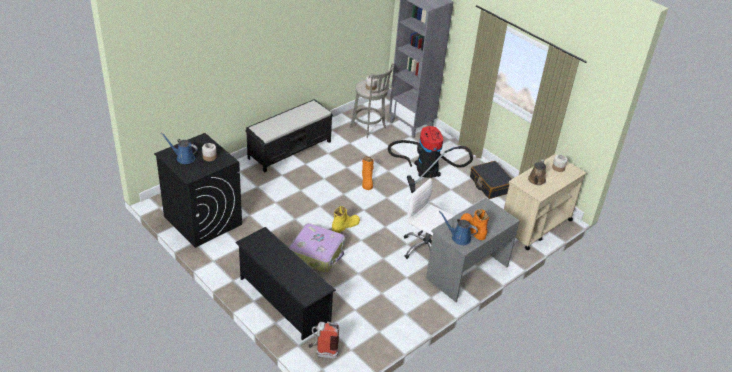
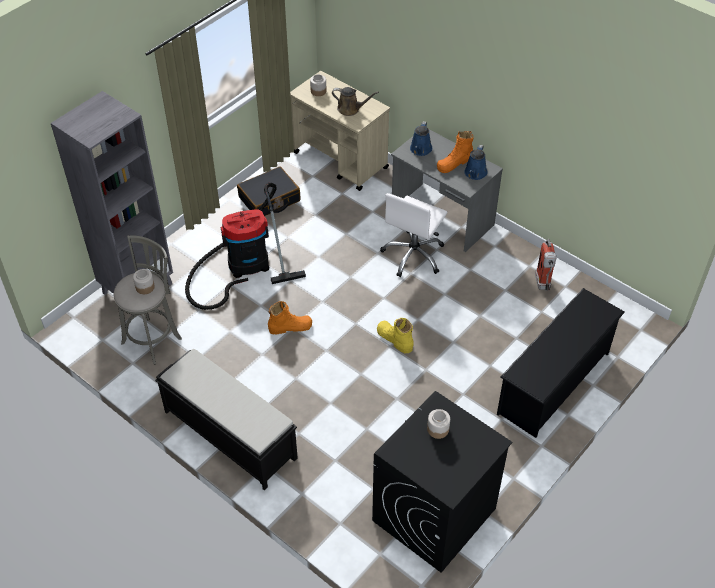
camera: 95 degrees left, 10 degrees up
(183, 158) = (451, 463): blue watering can -> blue watering can (420, 150)
(317, 253) = (458, 362): suitcase -> none
(322, 354) = (619, 332): fire extinguisher -> fire extinguisher (543, 285)

